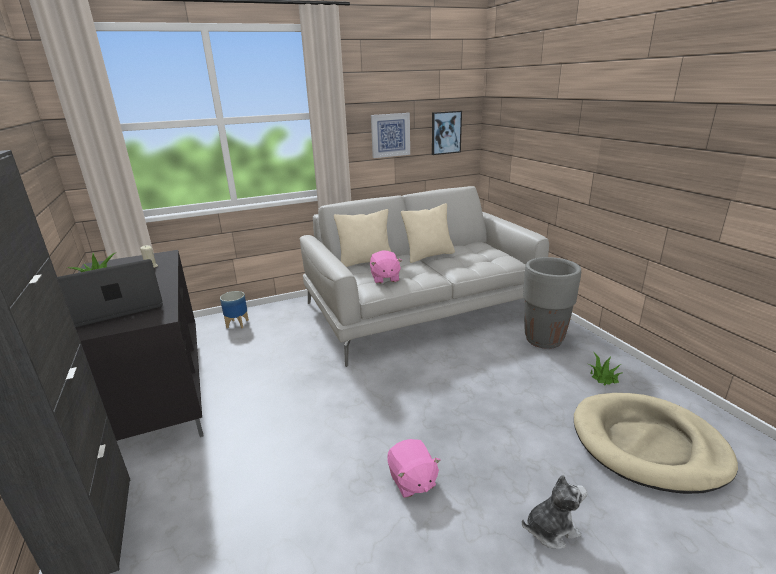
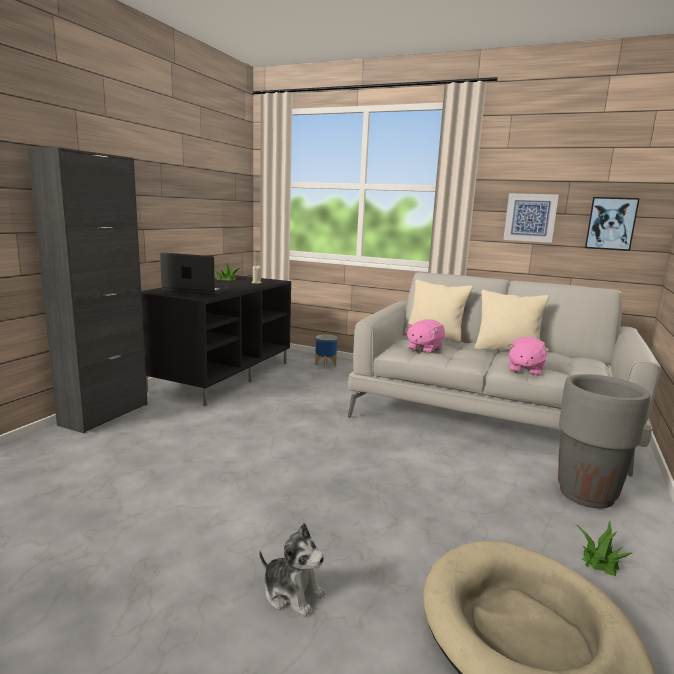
camera: 45 degrees right, 10 degrees down
(412, 481) = (261, 496): pink plush toy -> pink plush toy (524, 370)

